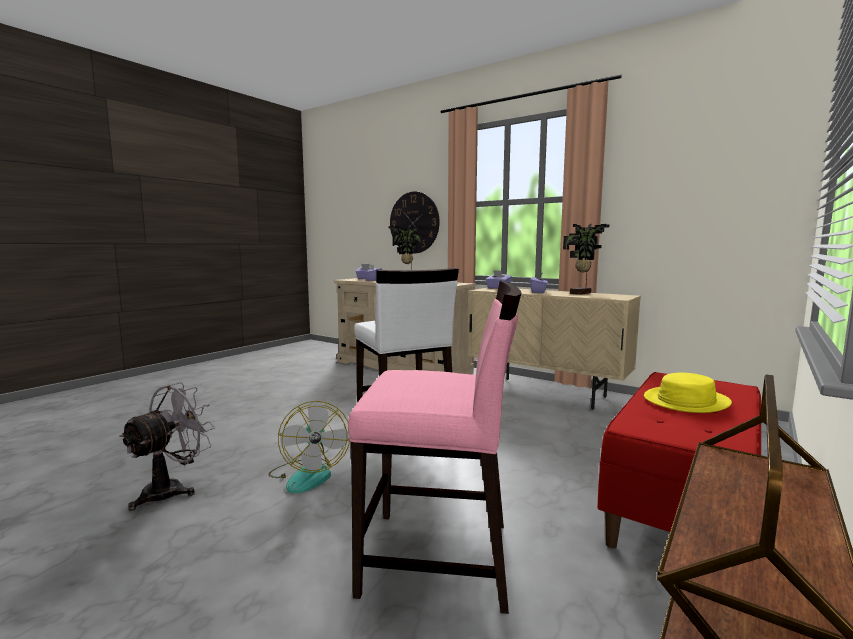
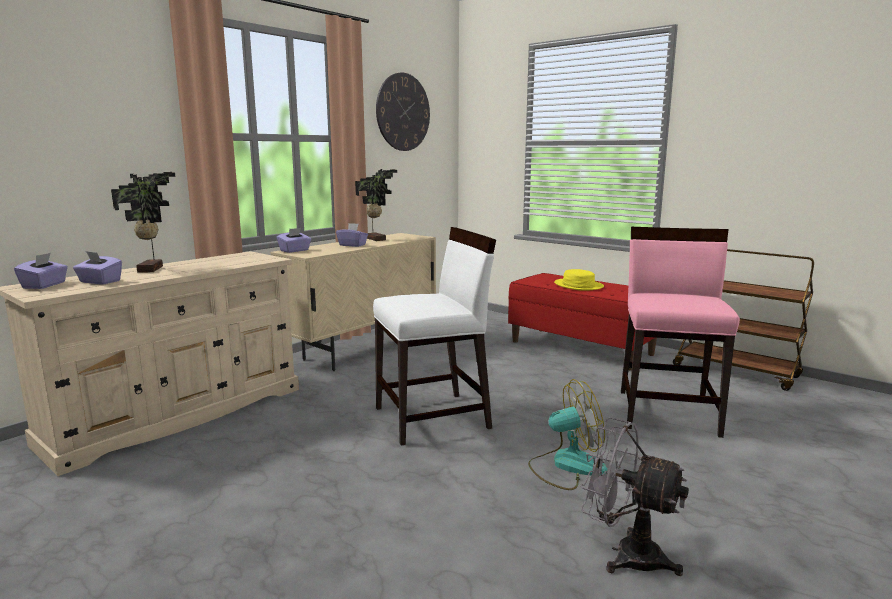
camera: 85 degrees left, 5 degrees up
(414, 222) = (89, 162): wall clock -> wall clock (403, 112)

